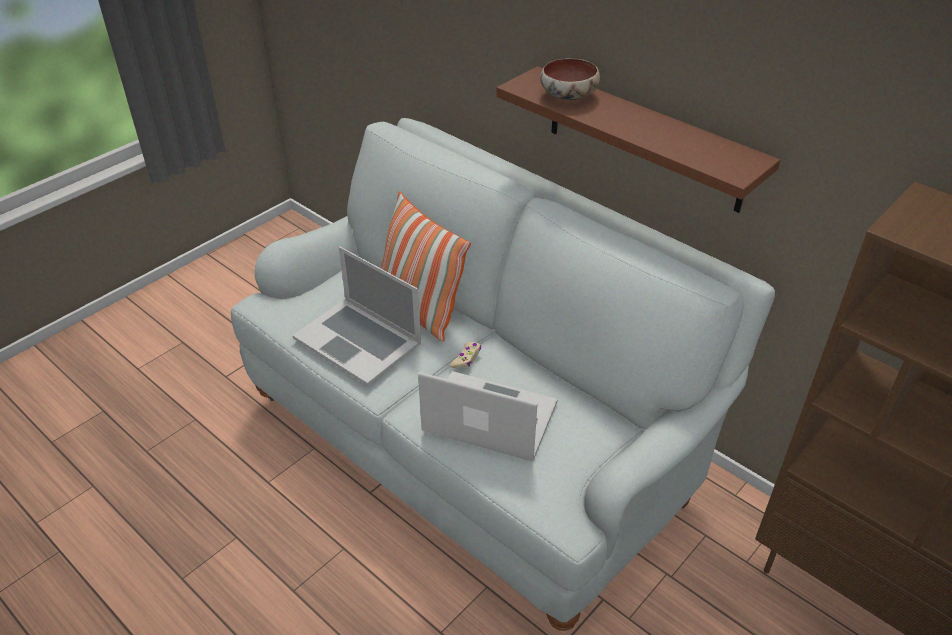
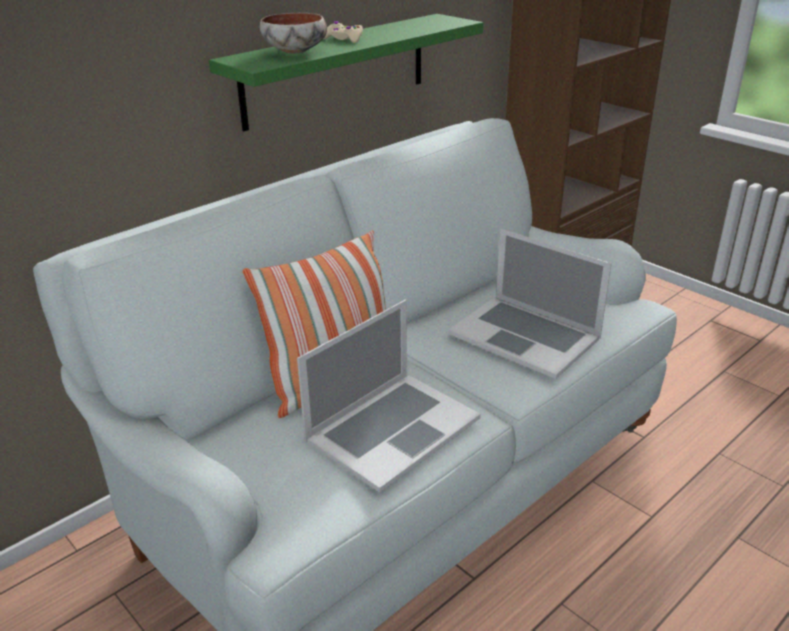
camera: 85 degrees left, 10 degrees down
(466, 358) = (427, 351): beige game controller -> beige game controller (343, 39)
(489, 417) = (525, 335): laptop -> laptop turned 75 degrees counterclockwise
(644, 139) = (336, 70): brown shelf -> green shelf

